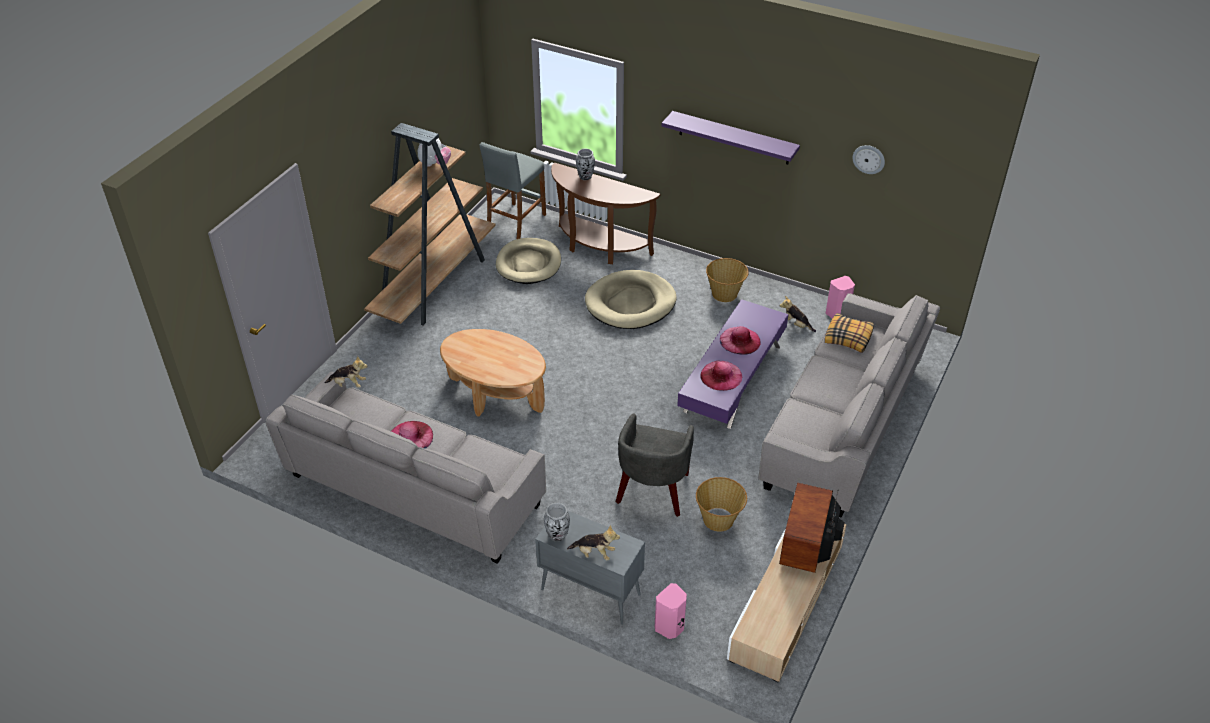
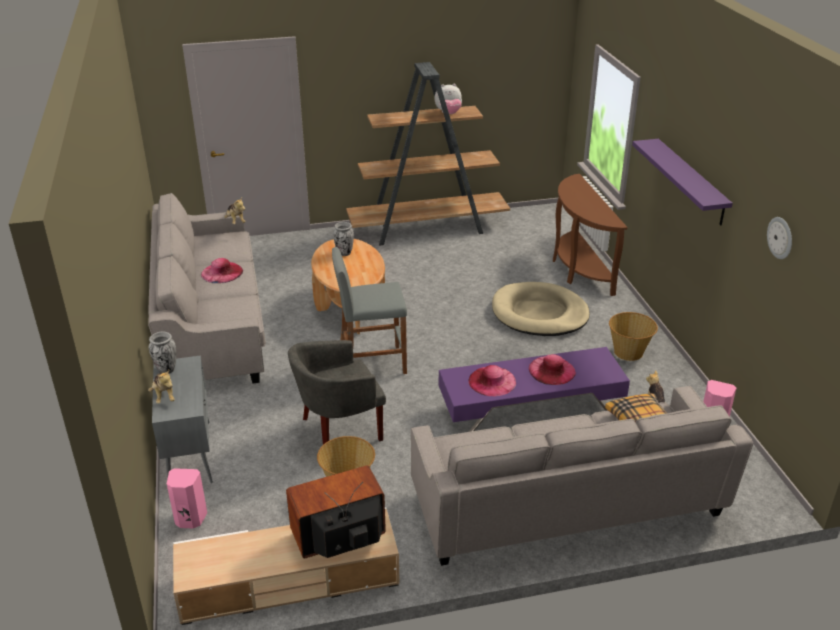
camera: 50 degrees right, 10 degrees down
(516, 222) = (544, 225): grey stool -> grey stool (371, 363)
(529, 264) = (509, 251): beige dog bed -> none
(585, 177) = (585, 191): vase -> vase (344, 253)

